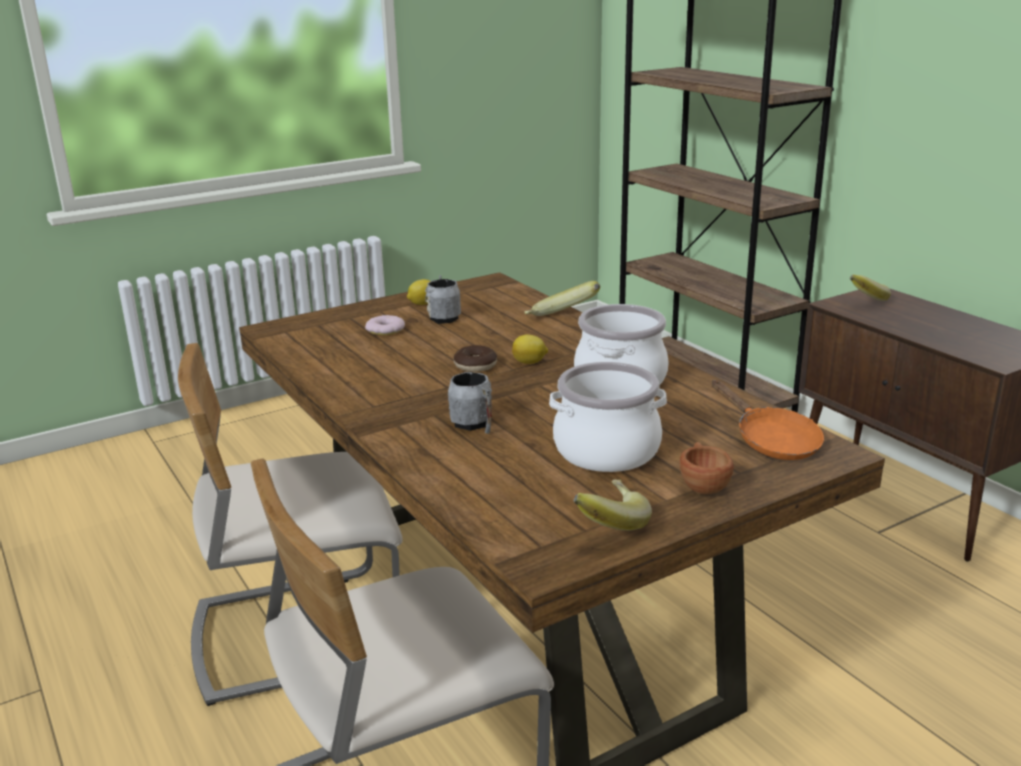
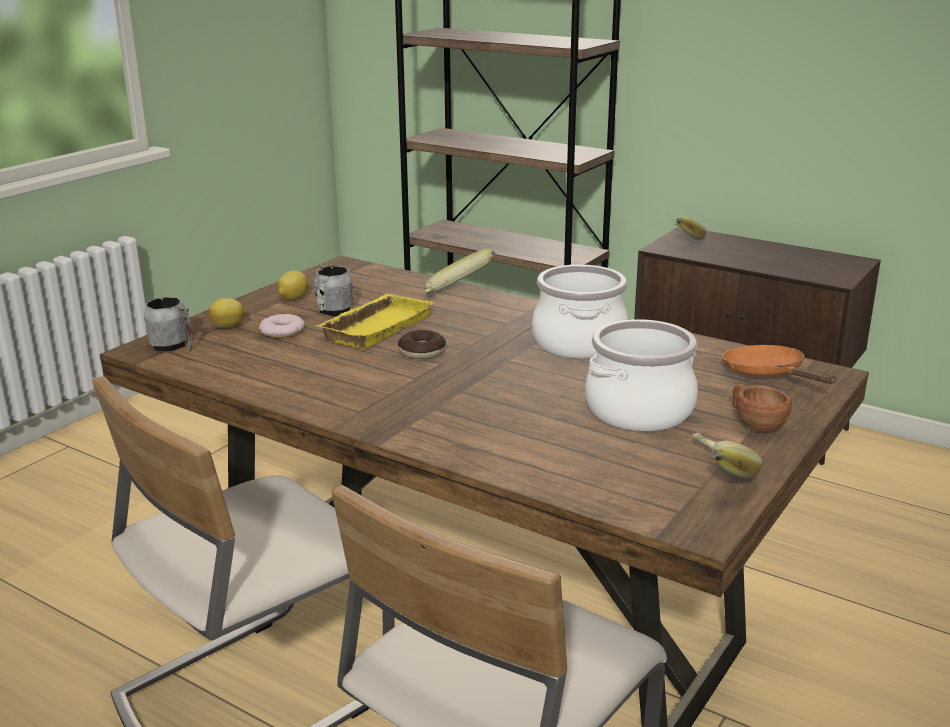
camera: 25 degrees left, 0 degrees up
(461, 338) = (375, 327): none -> yellow tray
(474, 425) = (487, 411): grey mug -> grey mug (174, 346)
(530, 362) = (473, 340): lemon -> lemon (229, 326)
(771, 441) = (768, 374): orange frying pan -> orange frying pan turned 150 degrees counterclockwise

